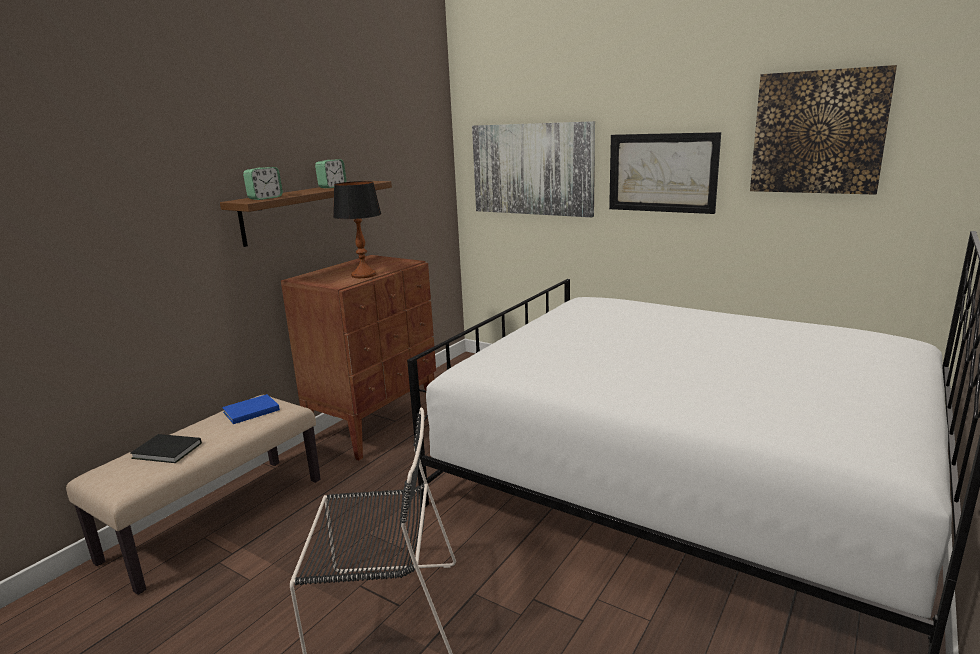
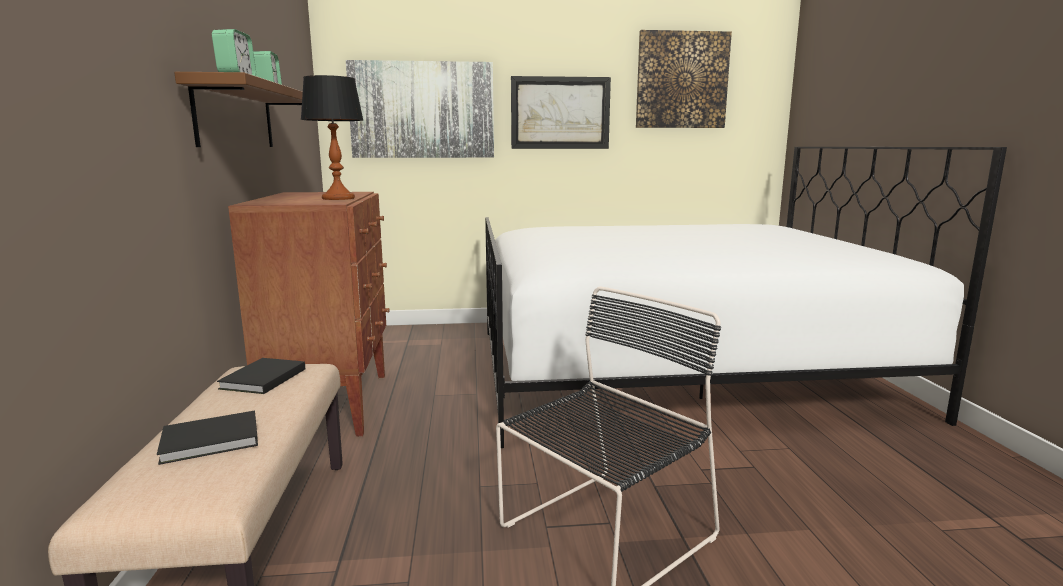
camera: 40 degrees left, 5 degrees down
(249, 411) = (261, 379): blue book -> black book

